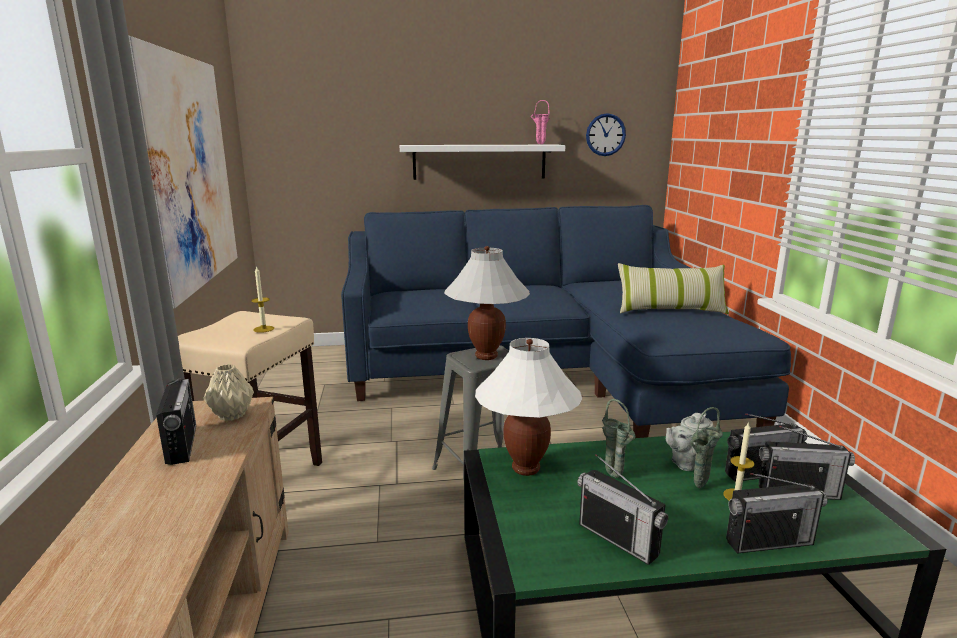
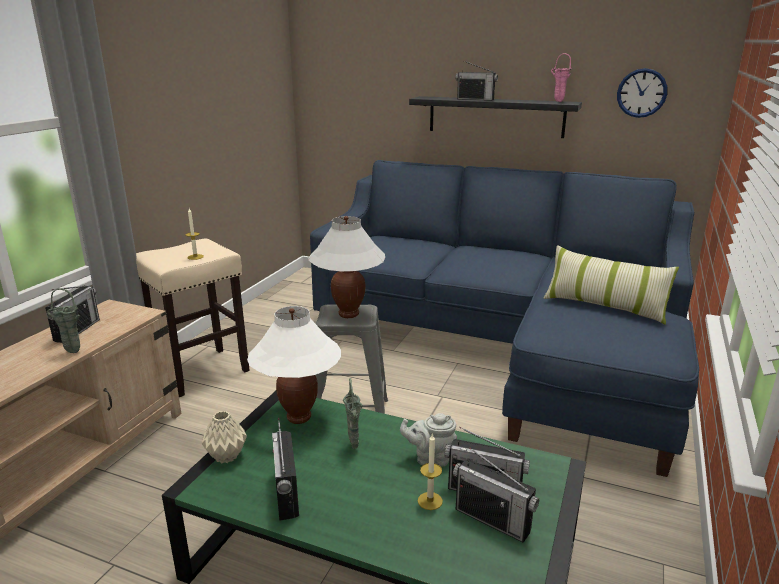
camera: 30 degrees right, 5 degrees up
(181, 172) = (187, 123): picture -> none
(231, 416) = (125, 318): beige vase -> beige vase (225, 457)
(479, 162) = (495, 116): white shelf -> black shelf
(699, 487) = (409, 481): green vase -> green vase (71, 352)
(769, 542) = (396, 546): radio -> radio (475, 99)

